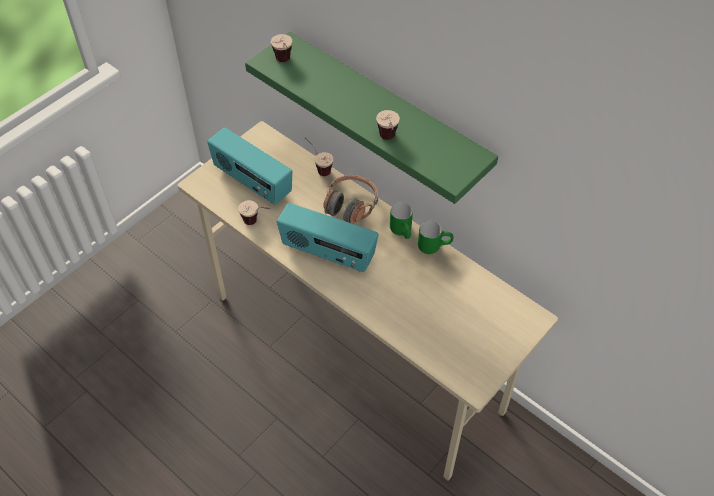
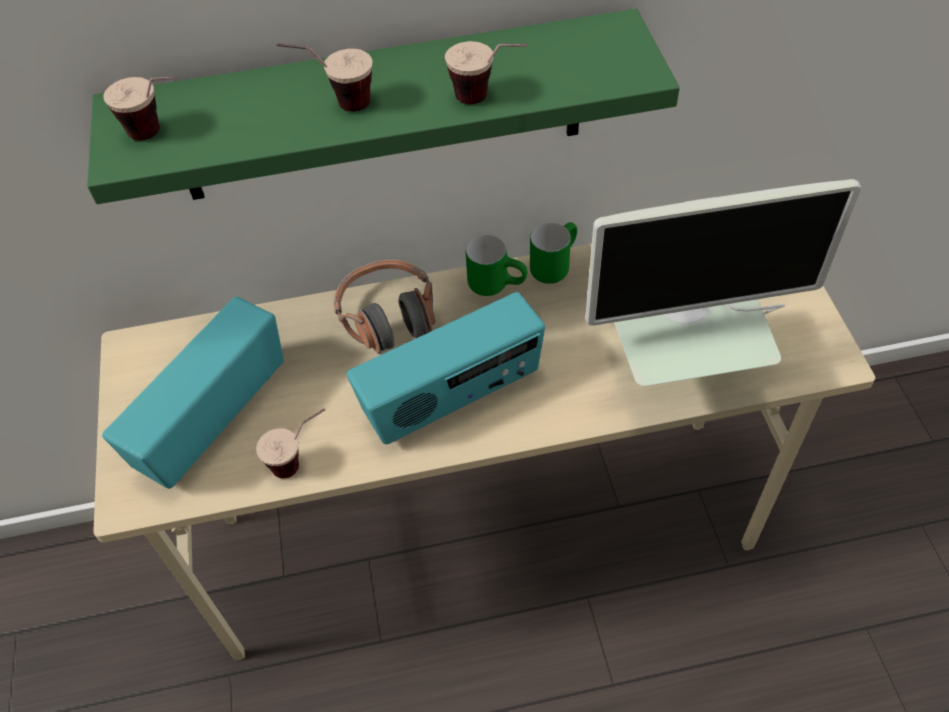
camera: 50 degrees left, 0 degrees up
(252, 182) = (212, 418): radio -> radio turned 135 degrees clockwise
(318, 167) = (277, 314): cup -> cup (335, 105)
(415, 327) = (681, 369): none -> monitor

